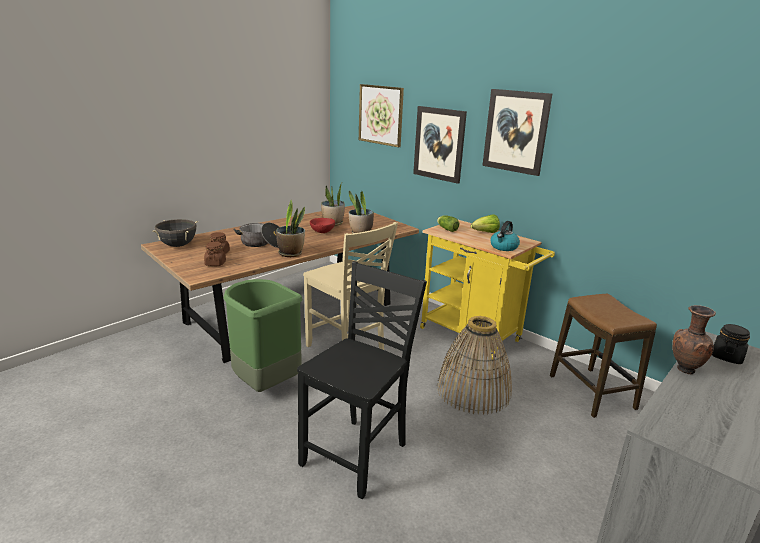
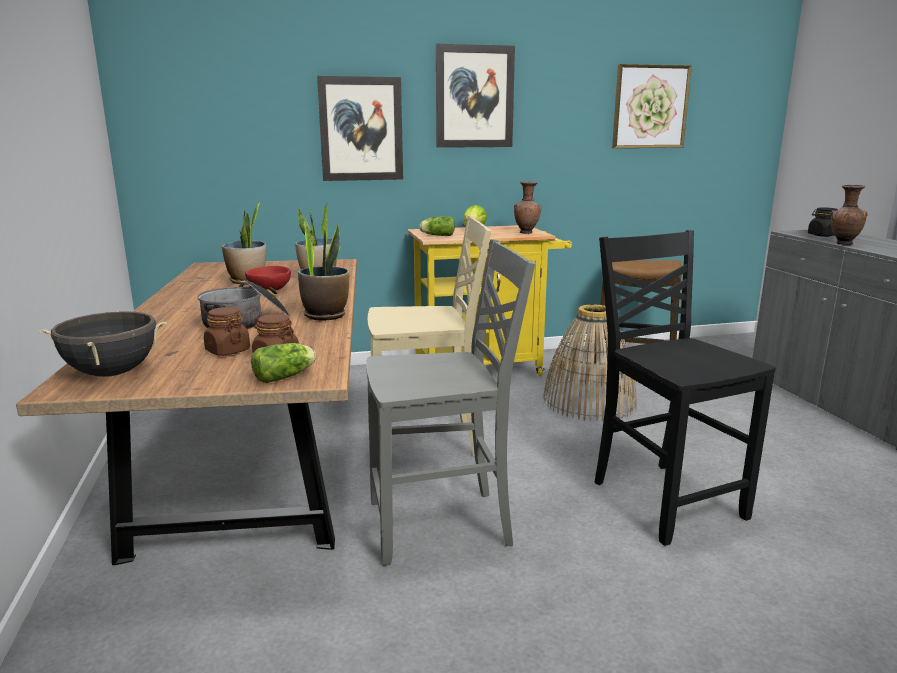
camera: 55 degrees left, 5 degrees down
(195, 271) = (286, 376): none -> lettuce
(264, 384) = (442, 525): green trash can -> grey chair
(381, 115) = (238, 97): picture -> picture (650, 107)
(504, 247) = (526, 233): kettle -> brown vase

